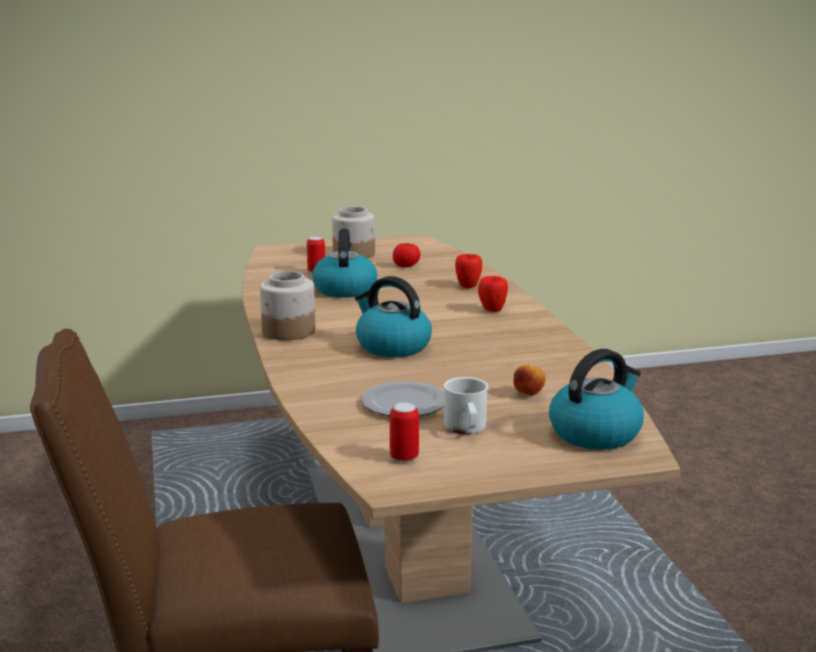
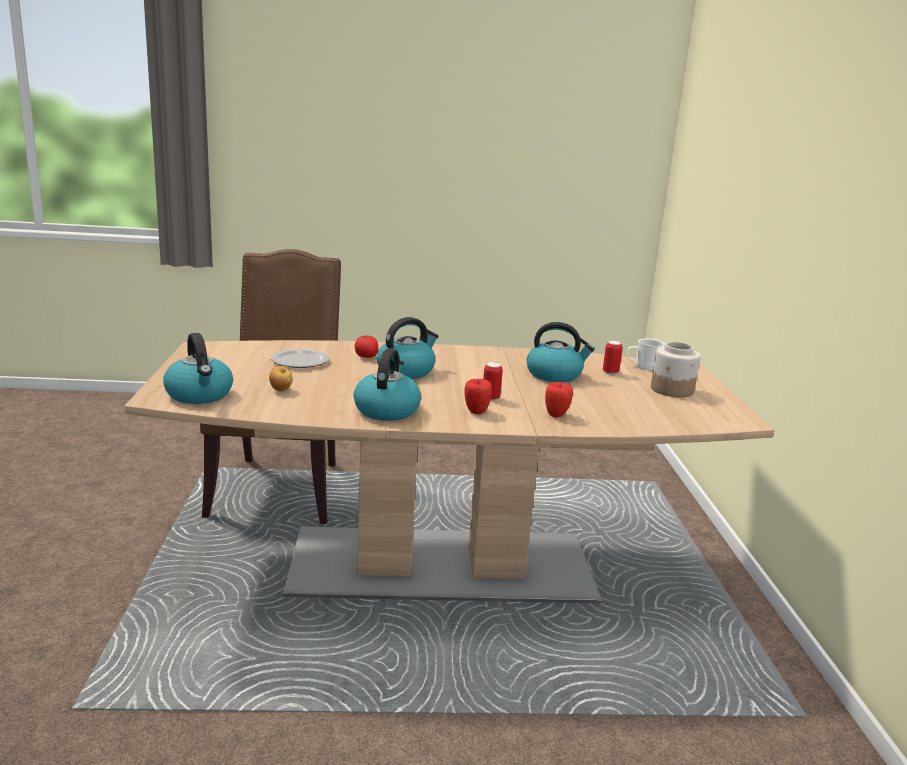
camera: 100 degrees right, 0 degrees up
(288, 331) = (455, 351): jar -> none
(404, 457) = (227, 352): can -> can (490, 398)
(406, 266) = (631, 403): tomato -> tomato (366, 357)
(466, 428) = (247, 368): white mug -> white mug (643, 366)
(530, 341) = (386, 410): none -> kettle

